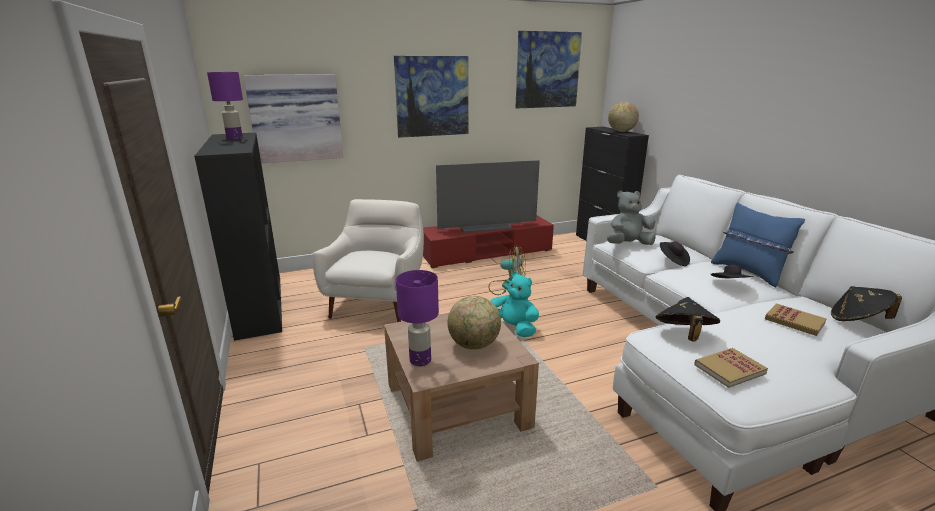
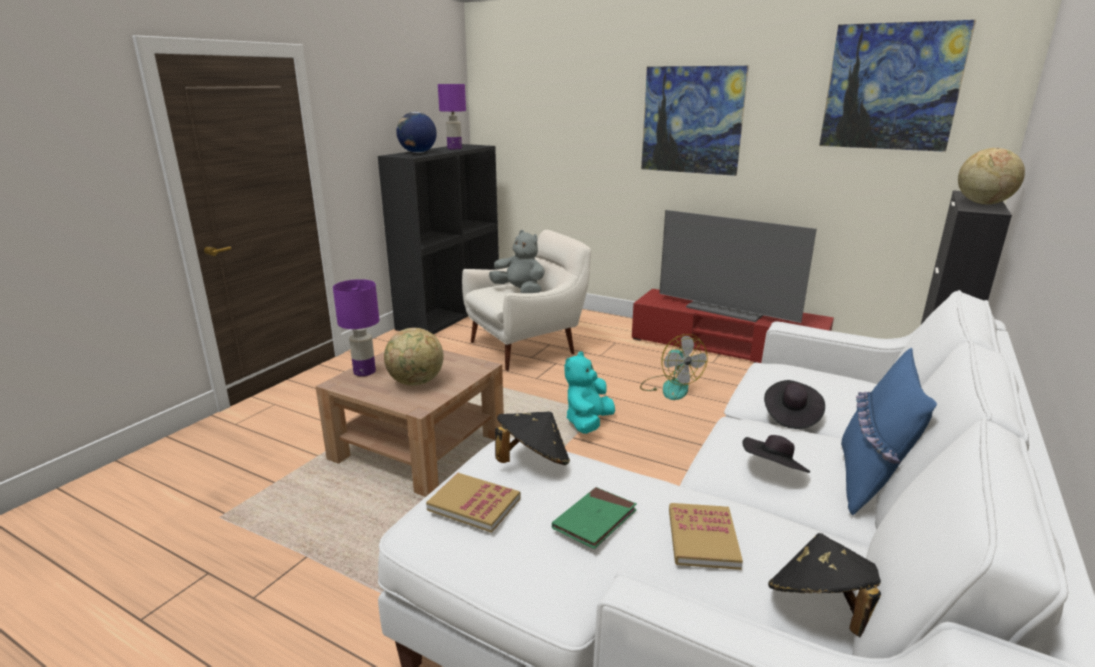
camera: 50 degrees right, 0 degrees up
(222, 147) = (417, 153): none -> globe
(296, 118) = (539, 135): picture -> none
(513, 328) = (588, 423): turquoise plush toy -> turquoise plush toy turned 150 degrees counterclockwise
(628, 244) = (781, 375): grey plush toy -> grey plush toy (520, 291)
(765, 340) = (594, 520): none -> green book

